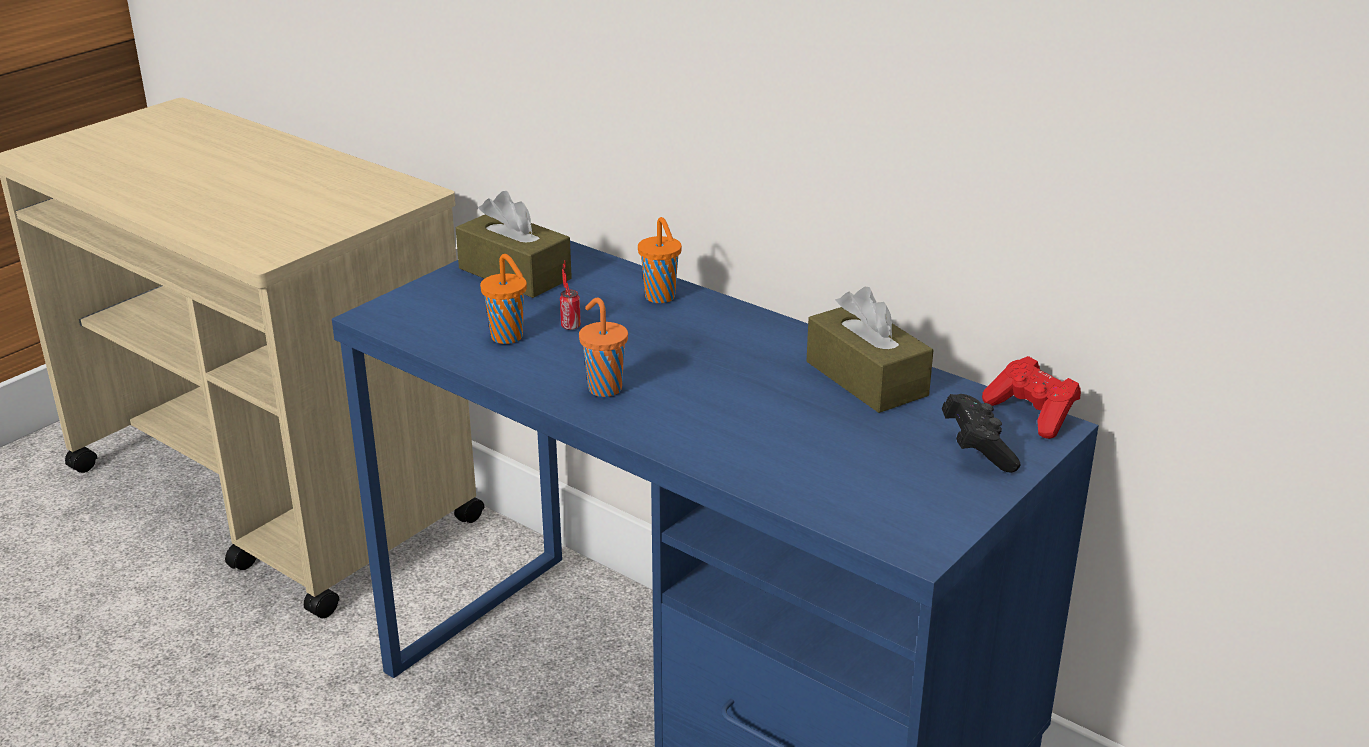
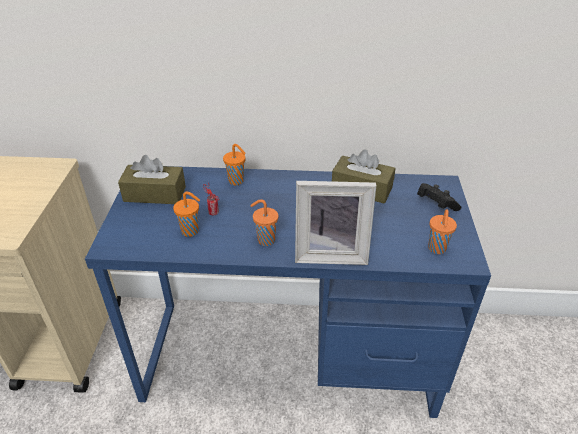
camera: 35 degrees left, 10 degrees up
(686, 443) = (331, 253): none -> picture frame
(882, 508) = (437, 249): none -> orange cup
(1032, 414) = (434, 180): red game controller -> none

